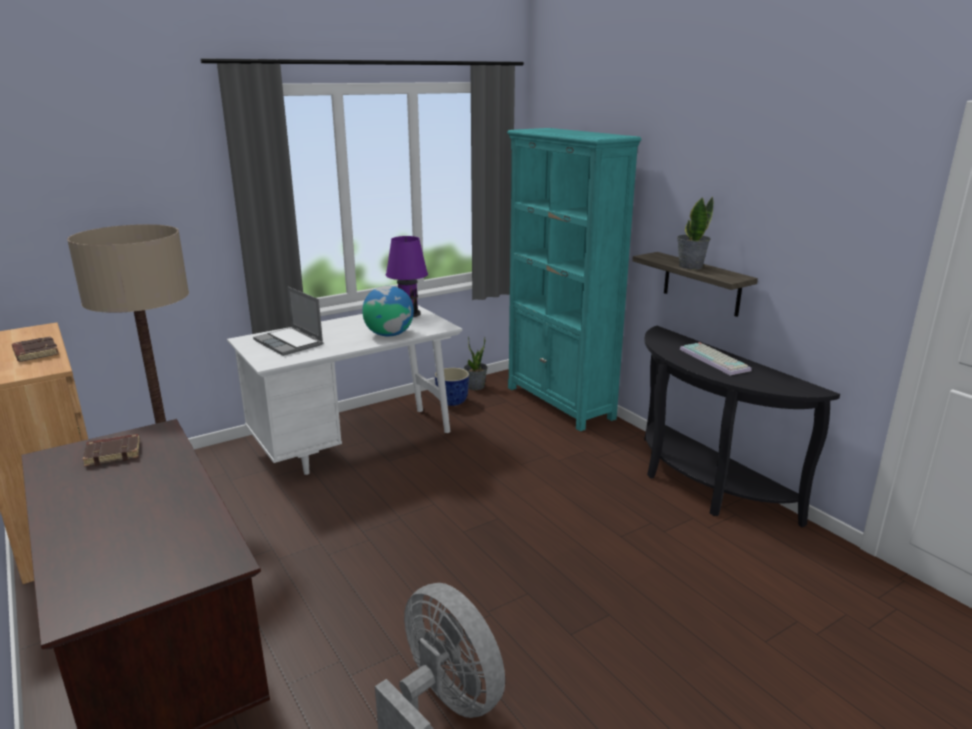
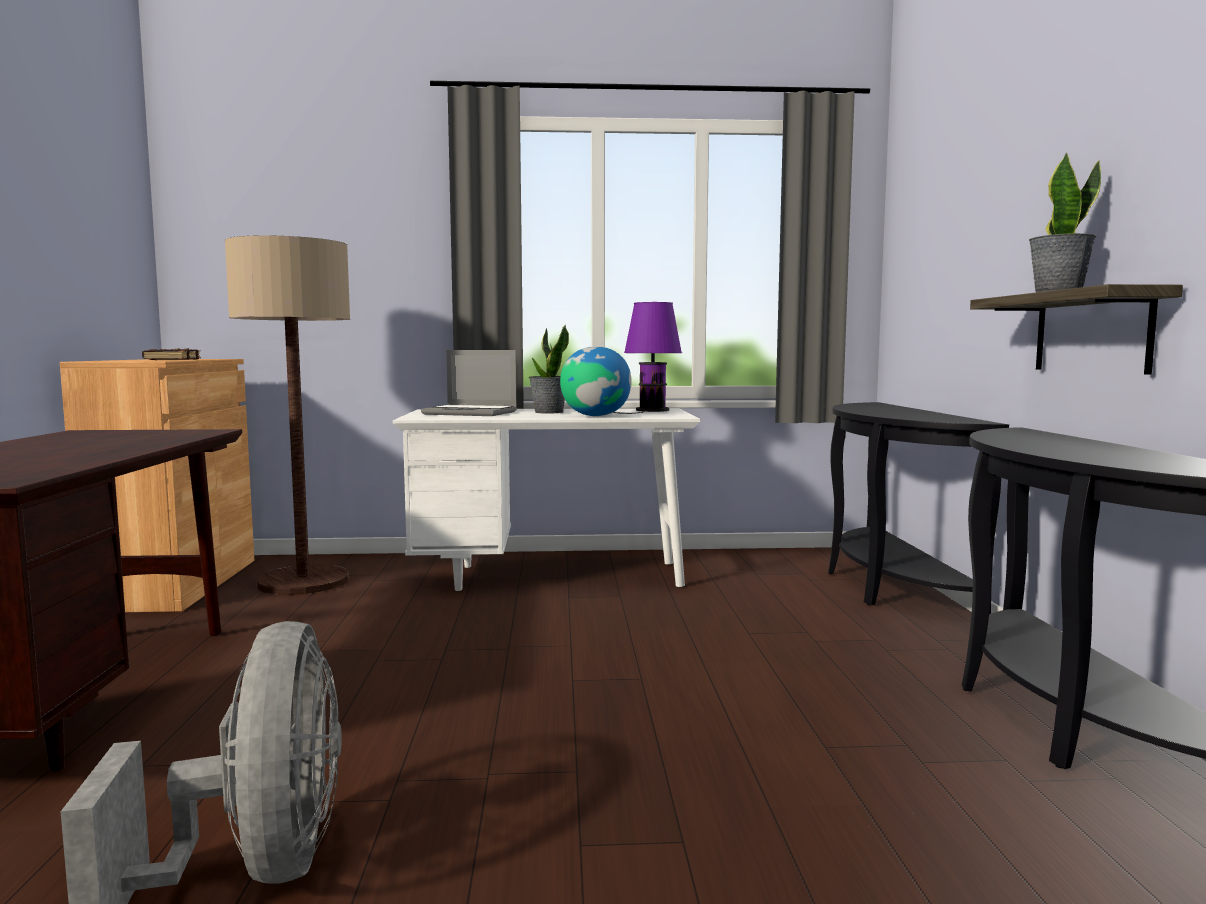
camera: 30 degrees right, 15 degrees down
(114, 453) = (133, 435): brown book -> none
(290, 343) = (471, 413): laptop -> laptop turned 60 degrees counterclockwise
(452, 402) = (723, 563): planter -> none
(476, 387) = (773, 555): potted plant -> potted plant (548, 412)
(560, 403) = (887, 587): turquoise bookcase -> black console table
(716, 360) = (1086, 447): keyboard -> none

